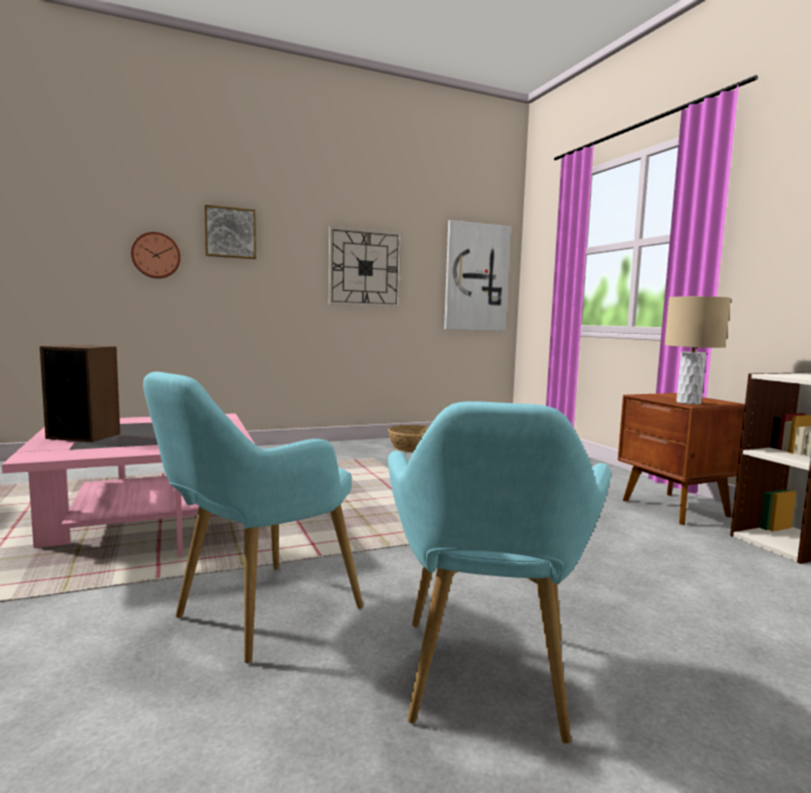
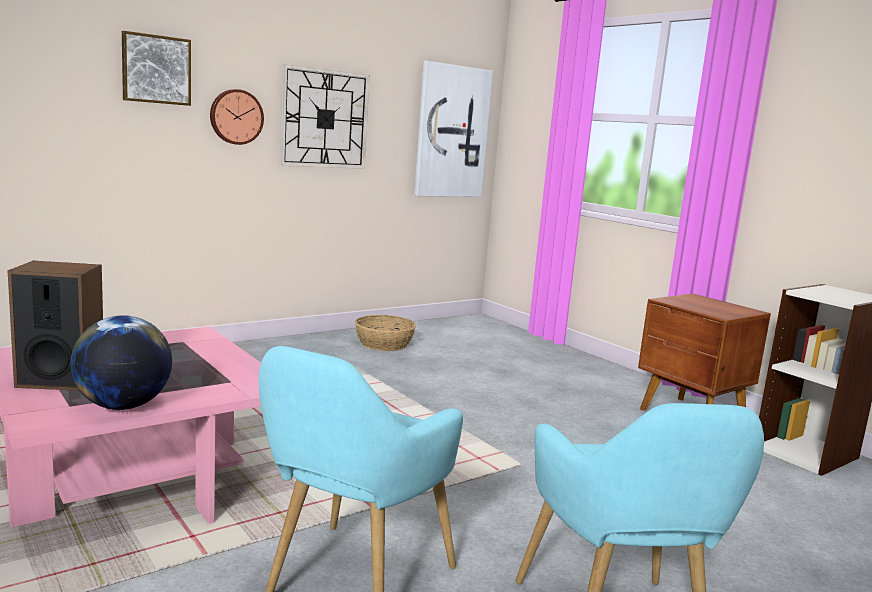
camera: 15 degrees left, 5 degrees up
(107, 451) = (123, 406): none -> globe
(156, 255) = (55, 98): wall clock -> wall clock (236, 117)
(688, 402) = (718, 313): beige table lamp -> none

